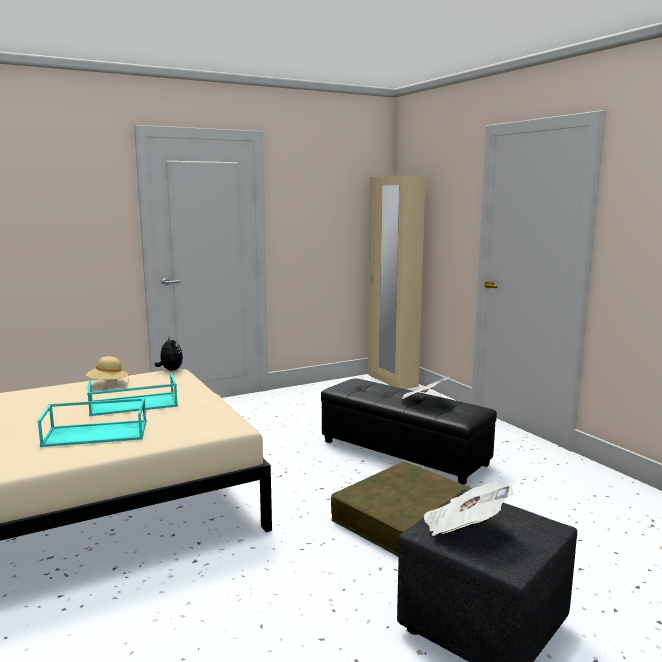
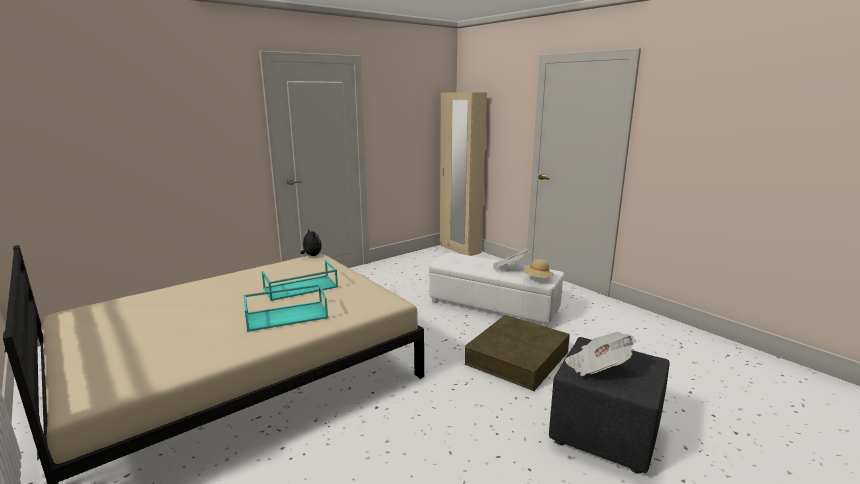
camera: 10 degrees left, 5 degrees up
(108, 384) = (267, 271): beige hat -> beige hat (537, 279)
(404, 453) = (494, 306): black ottoman -> white ottoman

